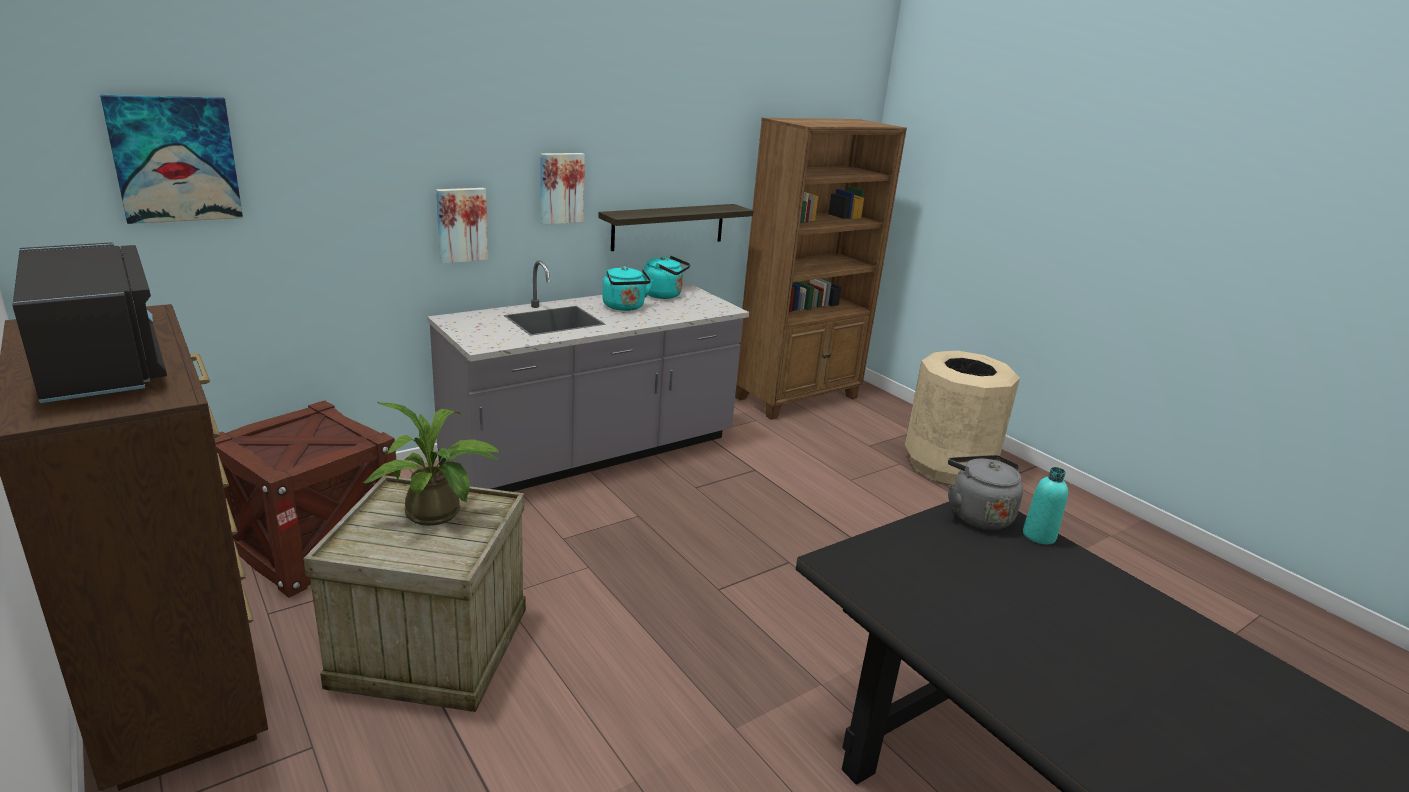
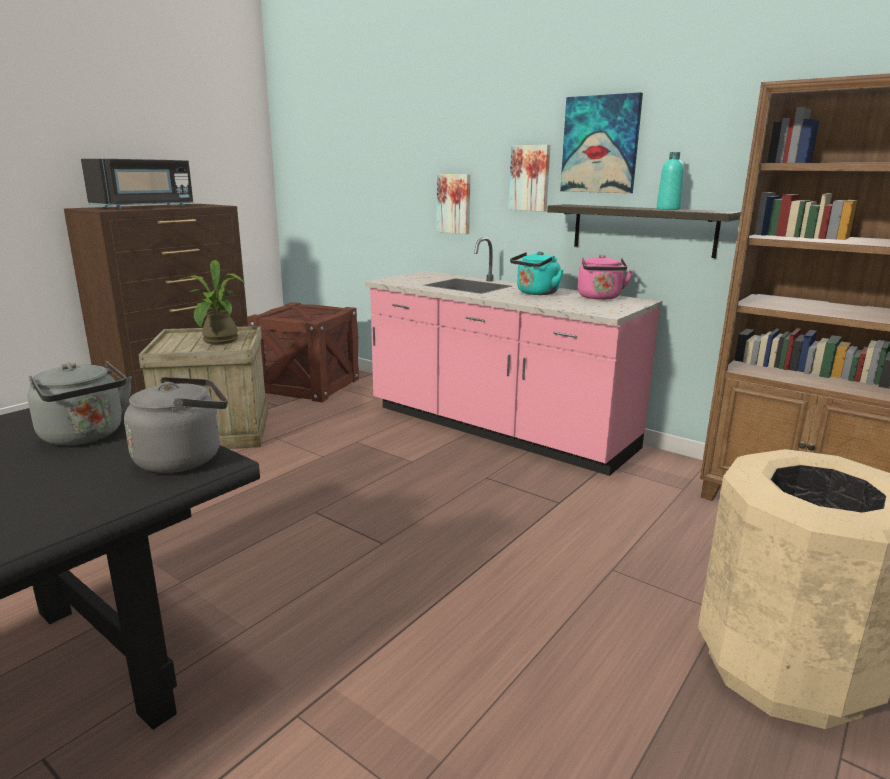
camera: 75 degrees right, 5 degrees down
(175, 159) = (326, 149): picture -> picture (600, 144)
(593, 454) = (497, 429): grey counter -> pink counter
(664, 295) = (600, 298): turquoise kettle -> pink kettle
(932, 557) = (85, 436): none -> grey kettle
(1039, 535) = (128, 495): turquoise bottle -> turquoise bottle (668, 209)

